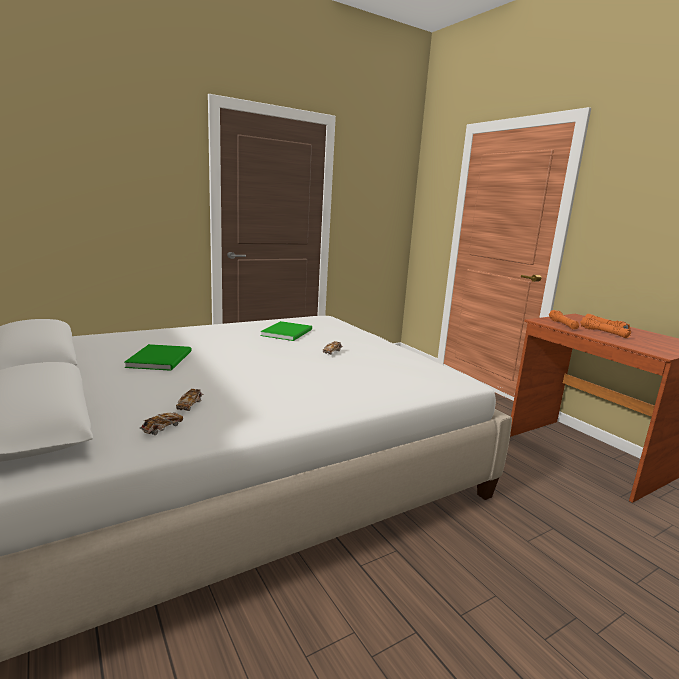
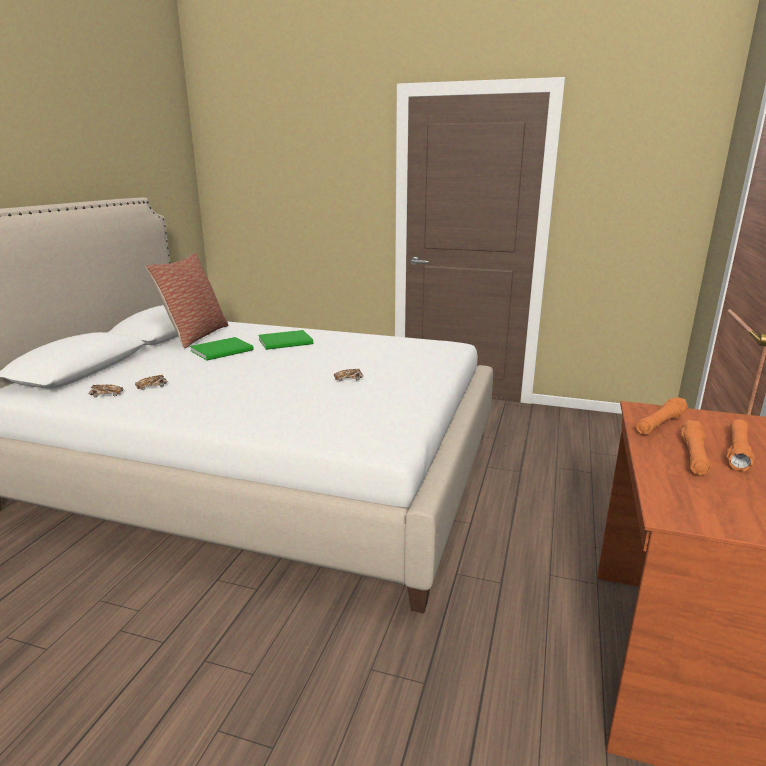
camera: 50 degrees right, 5 degrees up
(82, 354) = (195, 335): none -> pillow
(288, 332) = (369, 352): green book -> green book (287, 342)

